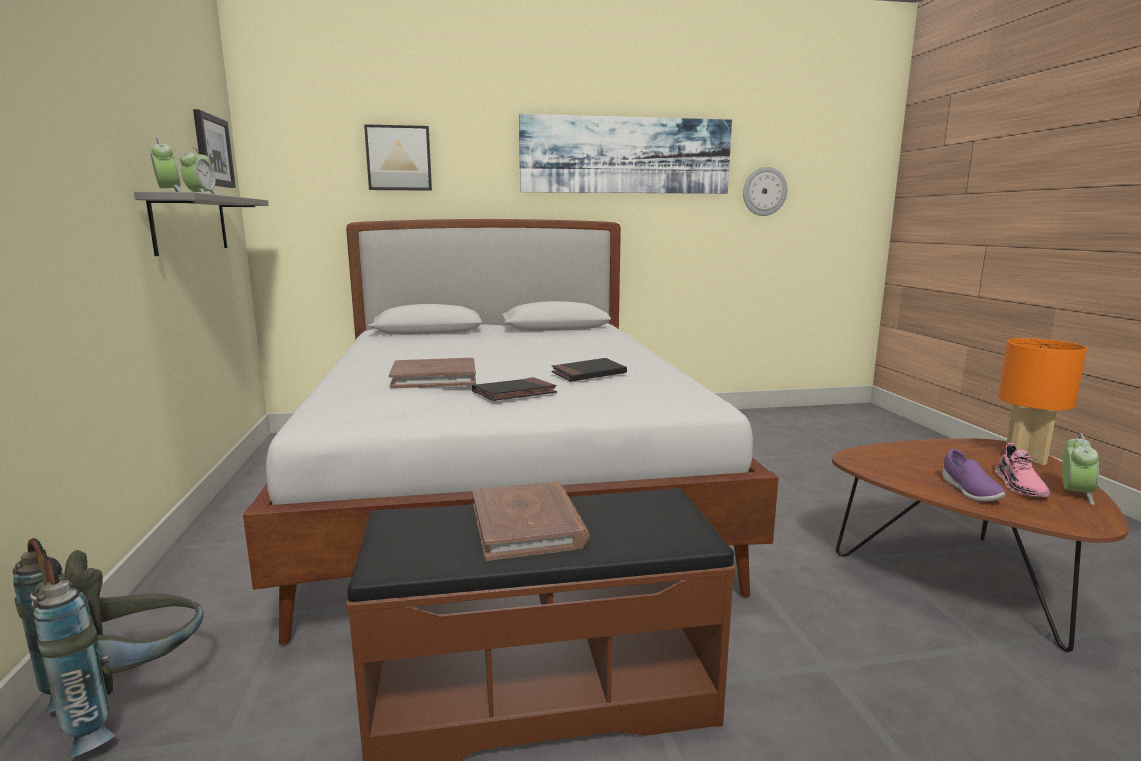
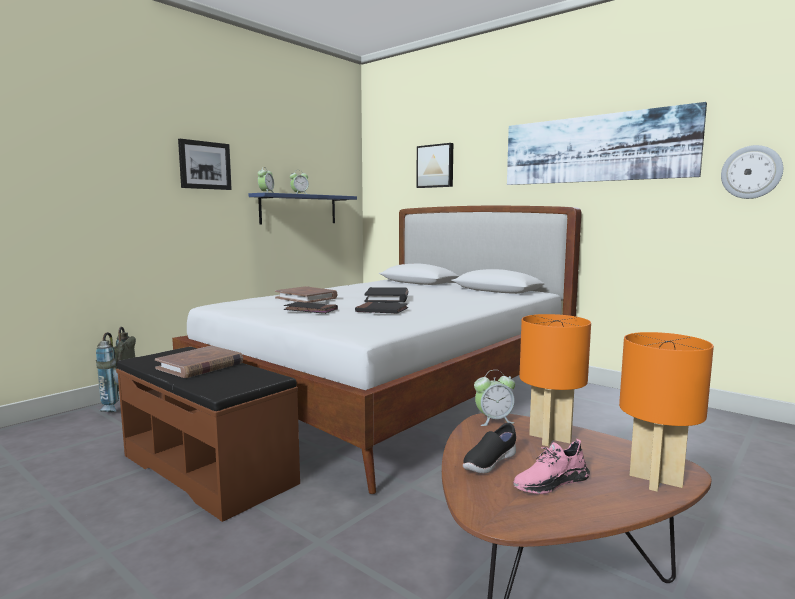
camera: 50 degrees right, 5 degrees down
(191, 224) = (299, 209): grey shelf -> blue shelf
(212, 151) = (332, 170): picture -> picture (204, 165)
(516, 357) = (387, 298): none -> black book
(921, 456) = (550, 438): none -> orange table lamp
(969, 491) = (489, 463): purple shoe -> black shoe
(1074, 494) = (576, 509): alarm clock -> alarm clock (494, 420)

